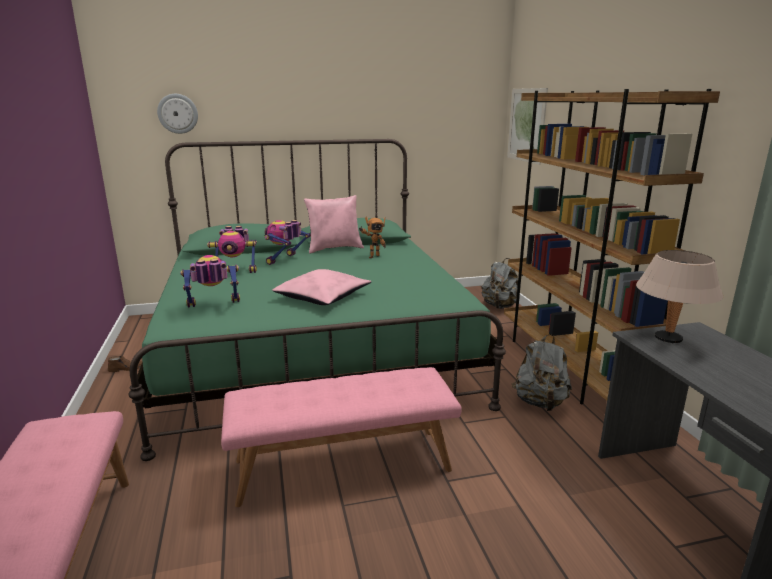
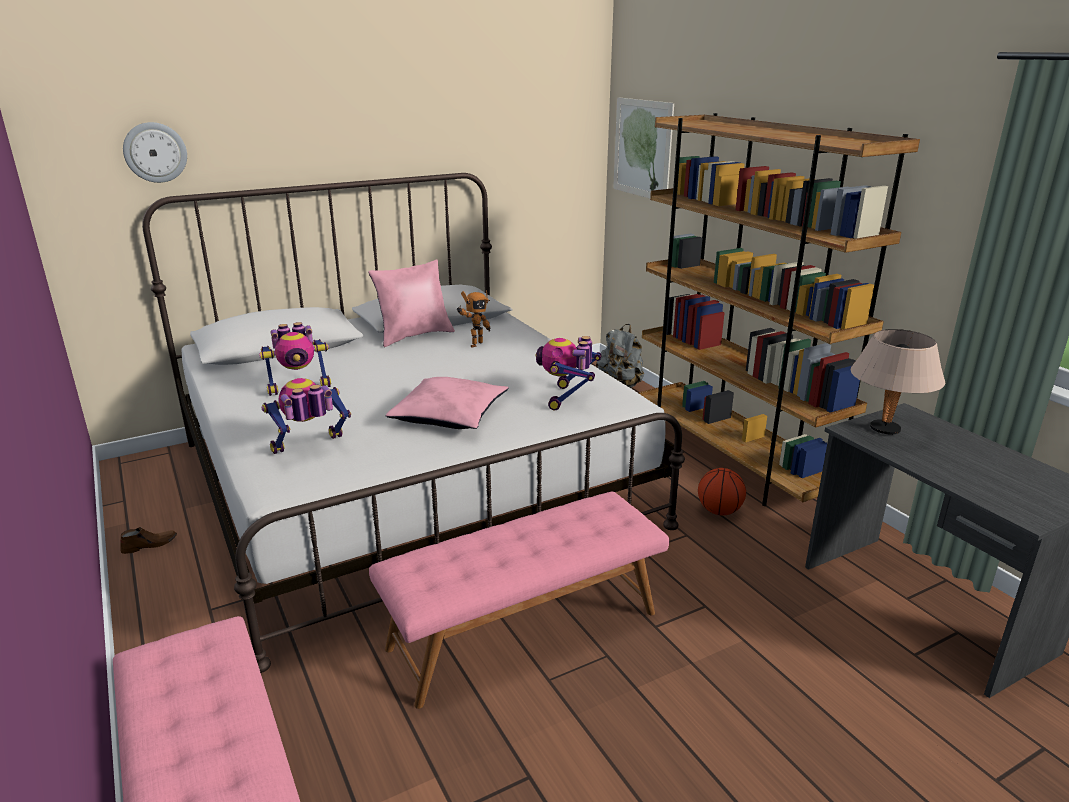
camera: 15 degrees left, 5 degrees up
(285, 260) = (358, 362): toy robot -> toy robot (567, 398)
(313, 352) = (408, 482): green bed -> white bed
(540, 403) = (719, 511): grey backpack -> basketball

